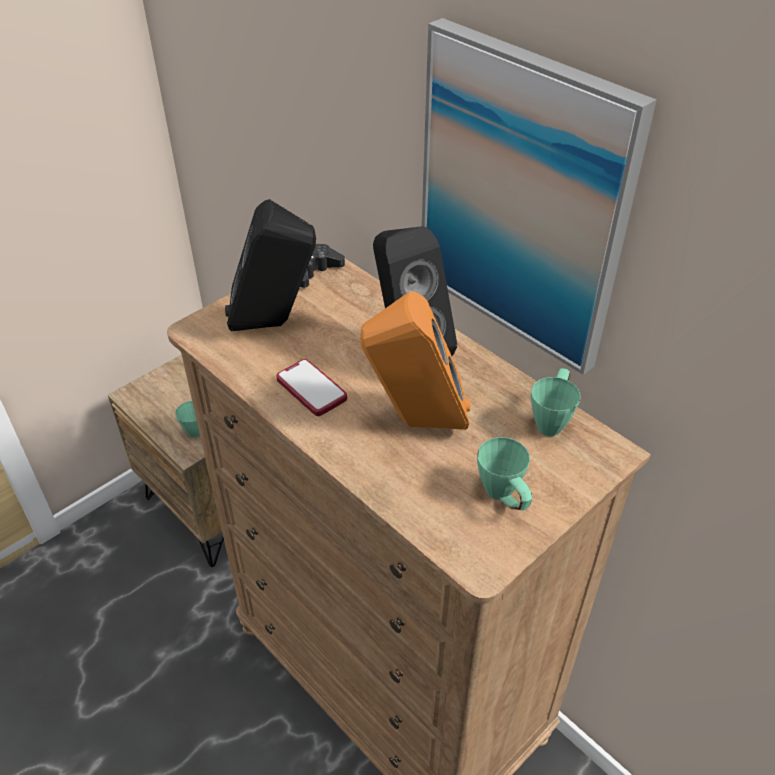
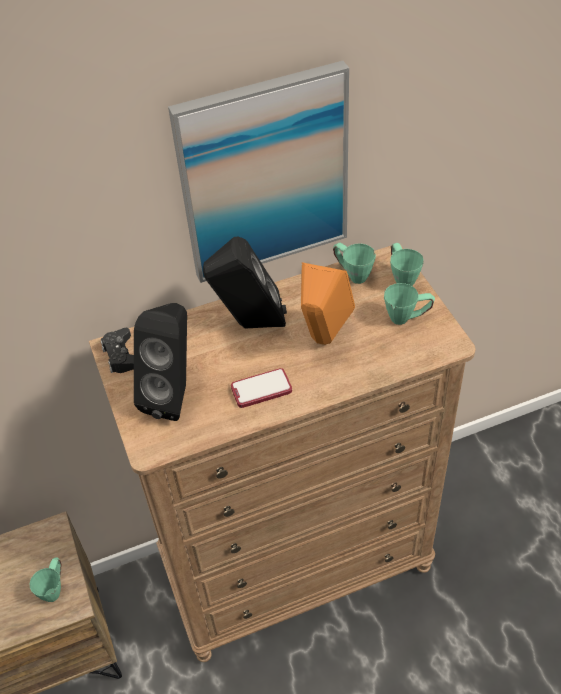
camera: 65 degrees left, 5 degrees up
(579, 473) = (401, 278): none -> green mug

